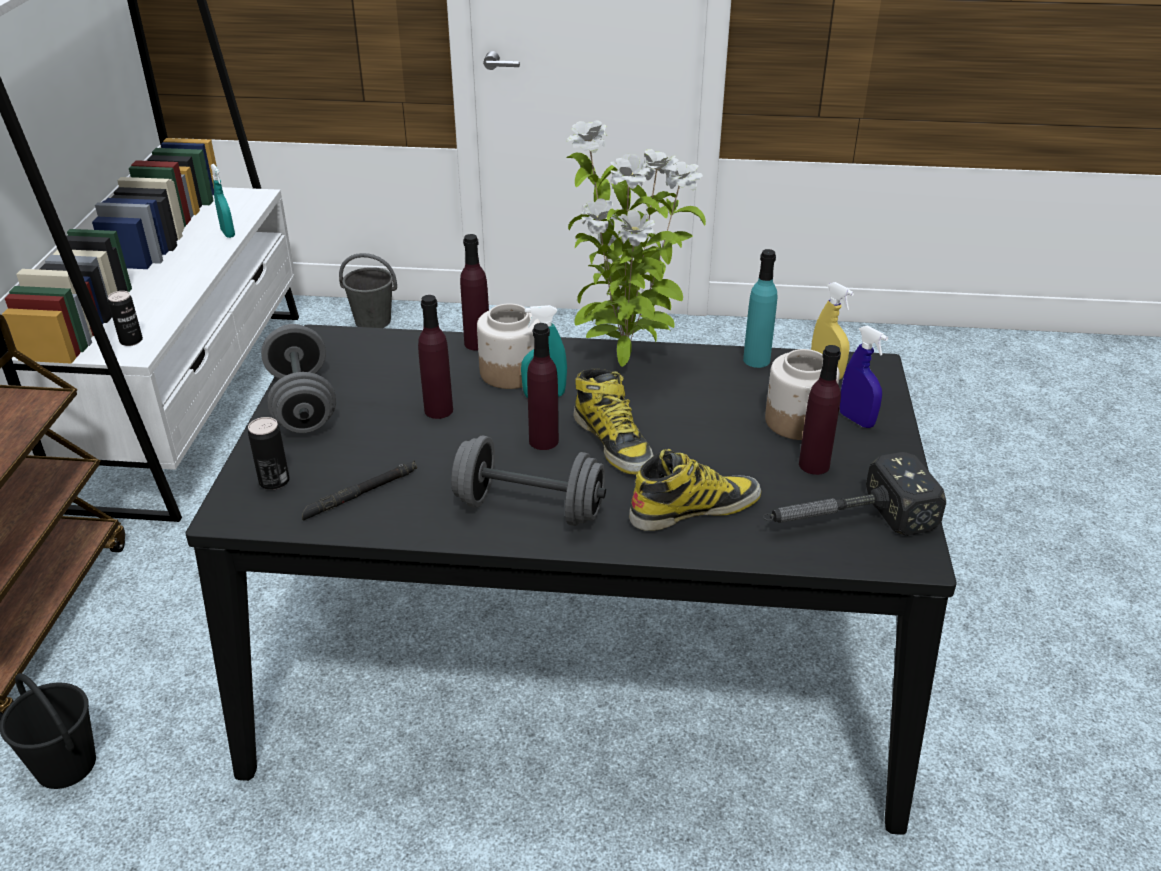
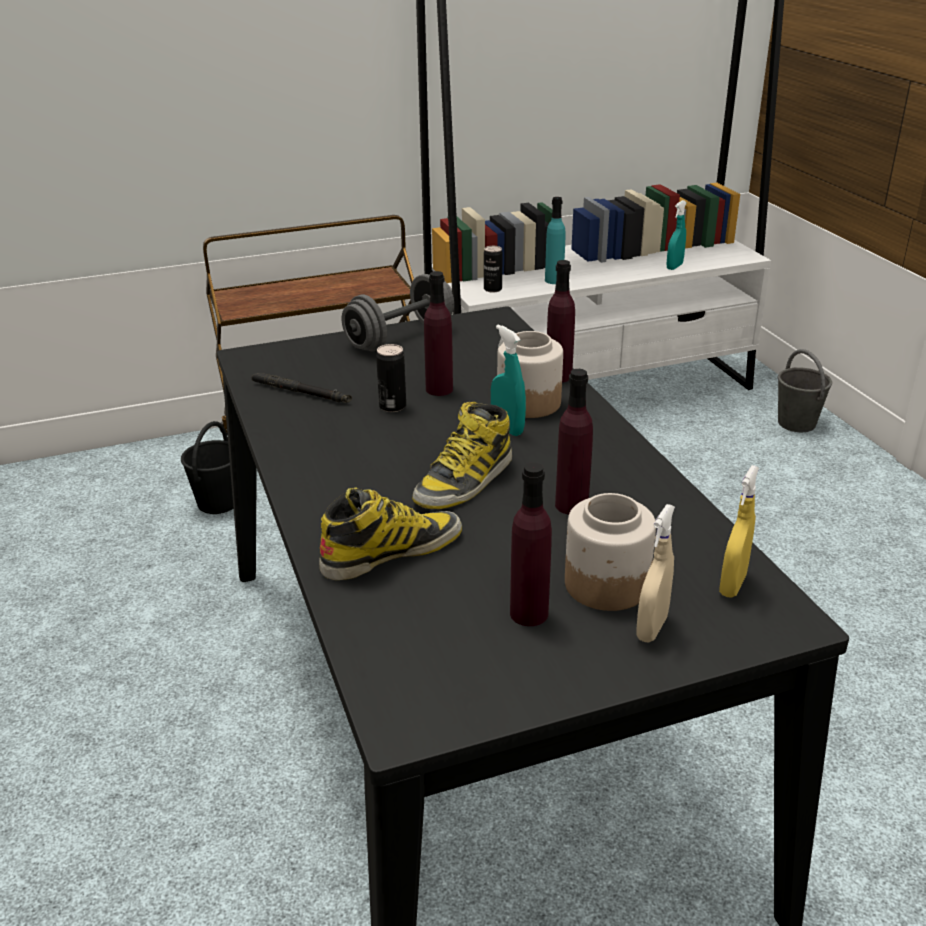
camera: 65 degrees right, 5 degrees down
(274, 481) = (294, 358): can -> can (392, 406)
(529, 508) = (332, 466): grey dumbbell -> none
(543, 441) = (436, 446): purple bottle -> purple bottle (571, 505)
(625, 360) = (612, 452): potted plant -> none
(694, 508) = (392, 551): boot -> boot turned 75 degrees counterclockwise
(756, 360) = (703, 530): turquoise bottle -> turquoise bottle (554, 280)
(842, 521) = (436, 655): hammer -> none
(856, 420) = (651, 628): blue spray bottle -> beige spray bottle

